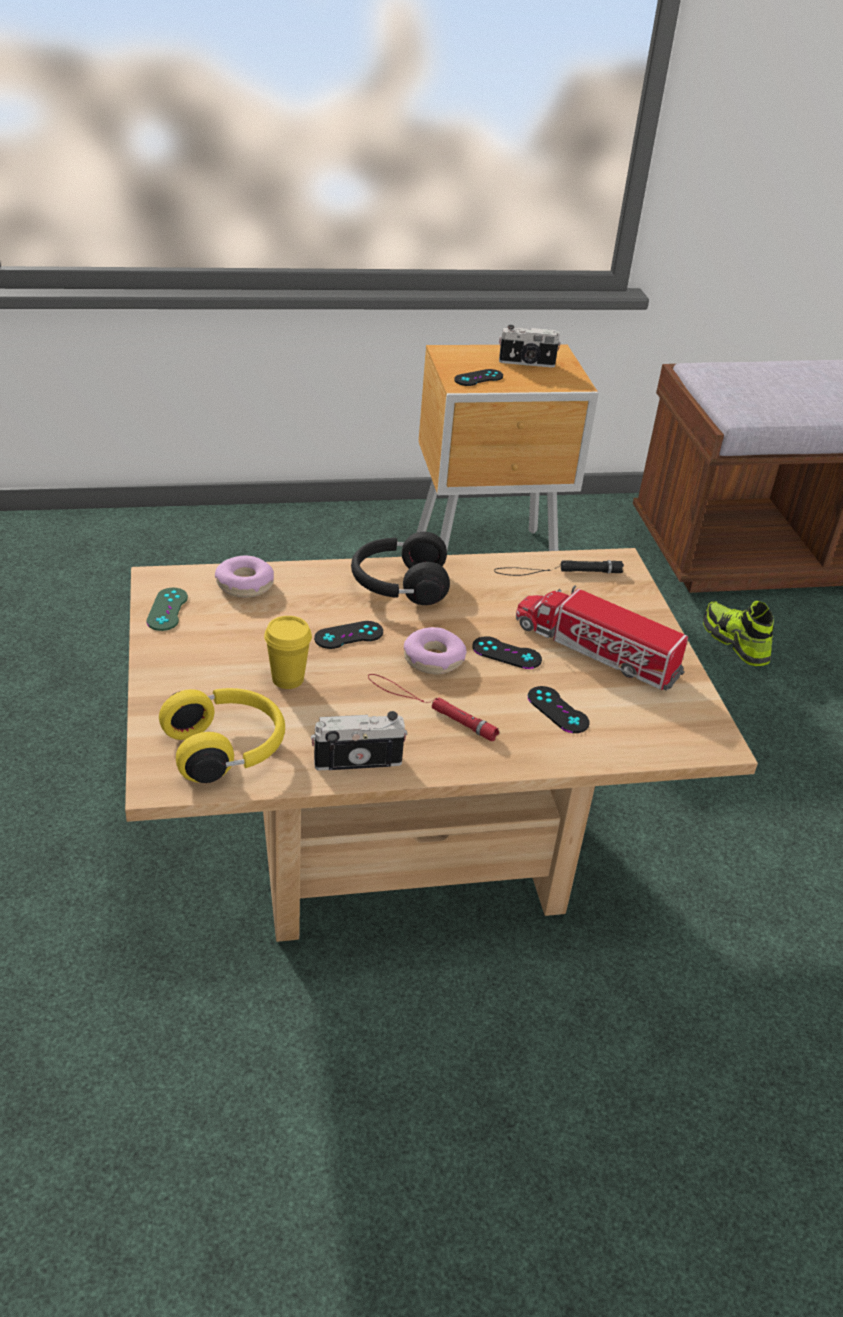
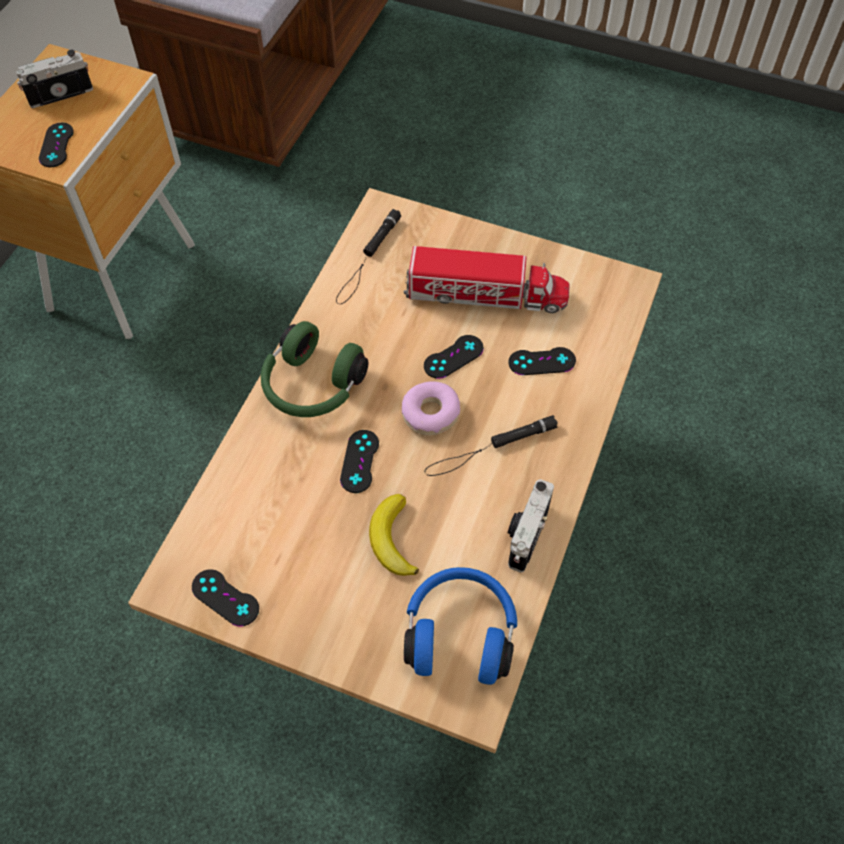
camera: 55 degrees left, 20 degrees up
(167, 609) = (225, 598): green game controller -> black game controller
(226, 749) = (460, 631): yellow headphones -> blue headphones
(245, 584) = (228, 511): donut -> none
(288, 679) = (392, 539): yellow cup -> banana
(398, 586) = (312, 386): black headphones -> green headphones
(430, 707) = (490, 449): red flashlight -> black flashlight
(527, 363) = (60, 93): camera -> camera turned 150 degrees counterclockwise
(595, 650) = (485, 294): toy truck -> toy truck turned 150 degrees counterclockwise
(734, 642) = (356, 178): shoe -> none

